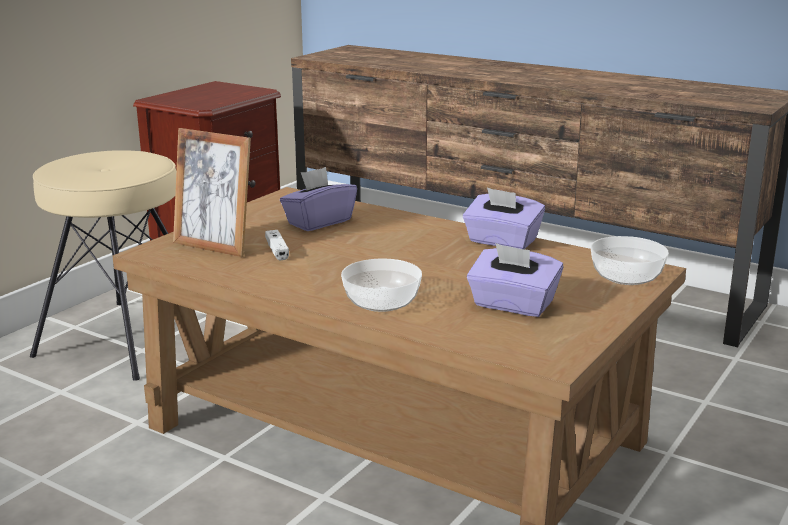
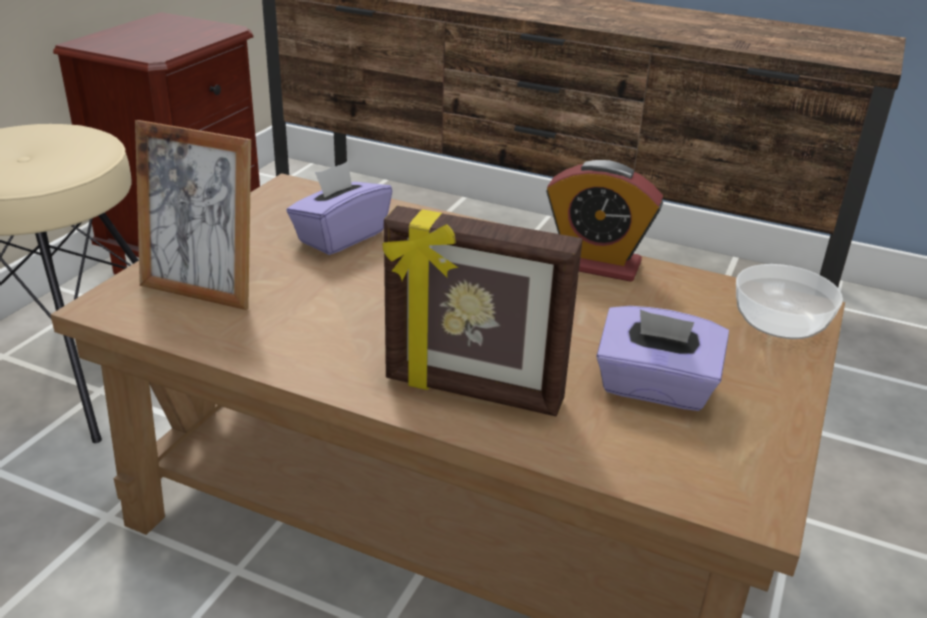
camera: 10 degrees left, 10 degrees up
(277, 250) = (294, 294): white game controller -> none
(383, 302) = (472, 392): bowl -> picture frame
(502, 241) = (595, 264): purple tissue box -> alarm clock

